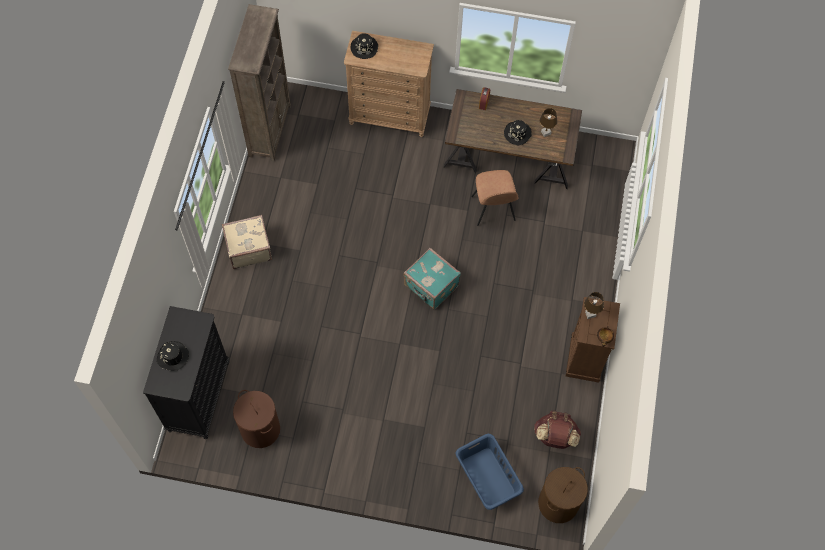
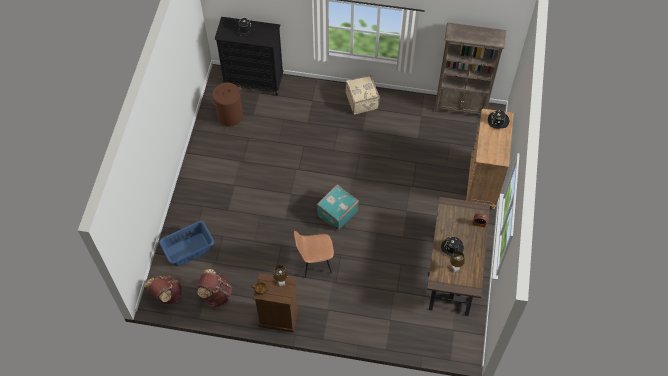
camera: 90 degrees right, 5 degrees down
(493, 209) = (405, 255): brown chair -> brown chair (314, 262)
(558, 503) = (167, 295): brown laundry basket -> brown backpack

